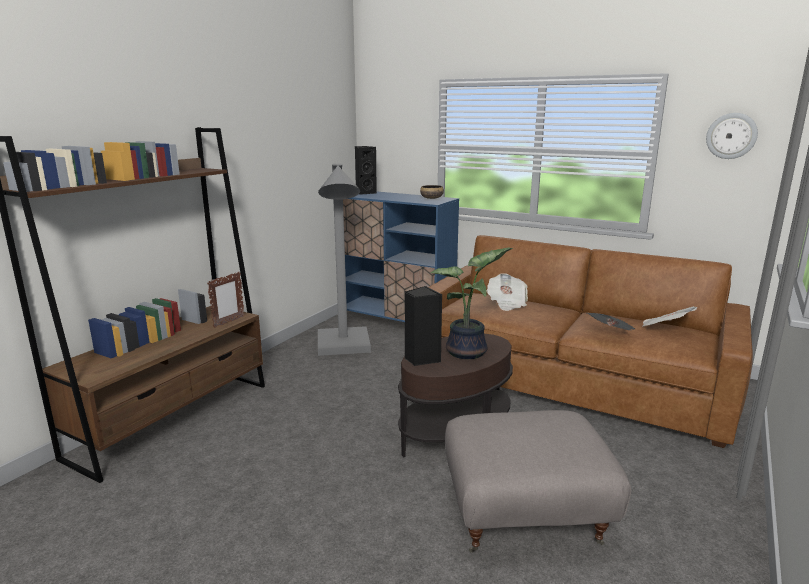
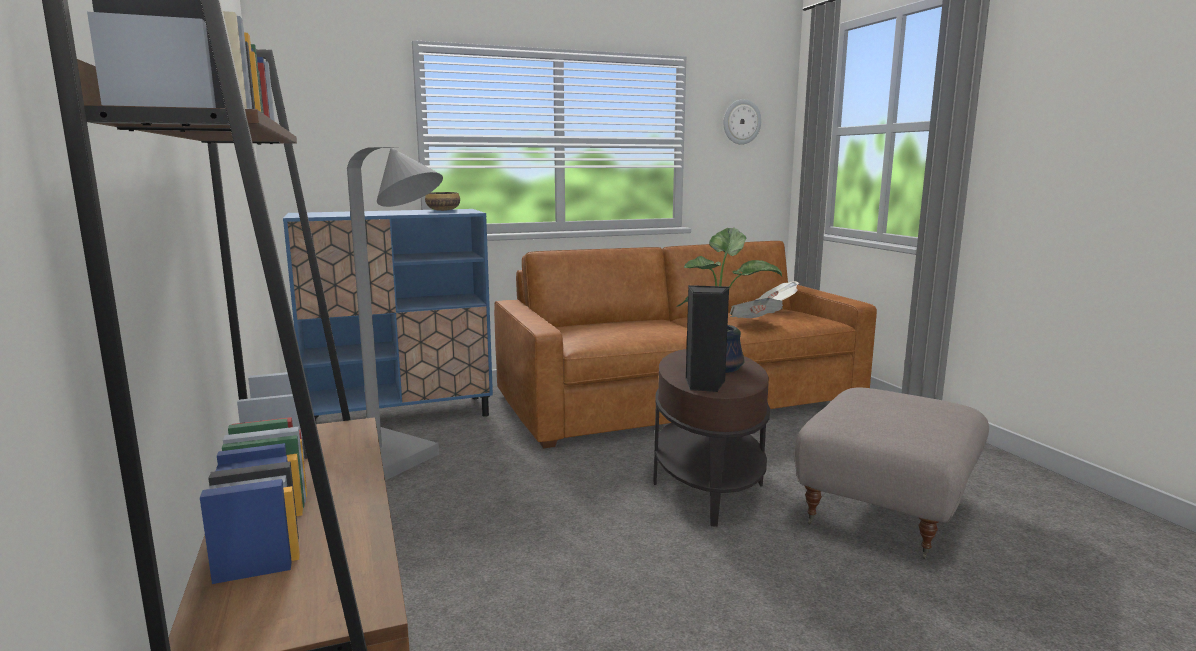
camera: 50 degrees left, 5 degrees down
(228, 322) = (356, 440): picture frame -> none
(365, 193) = (319, 213): black speaker -> none
(506, 303) = (615, 325): newspaper -> none

